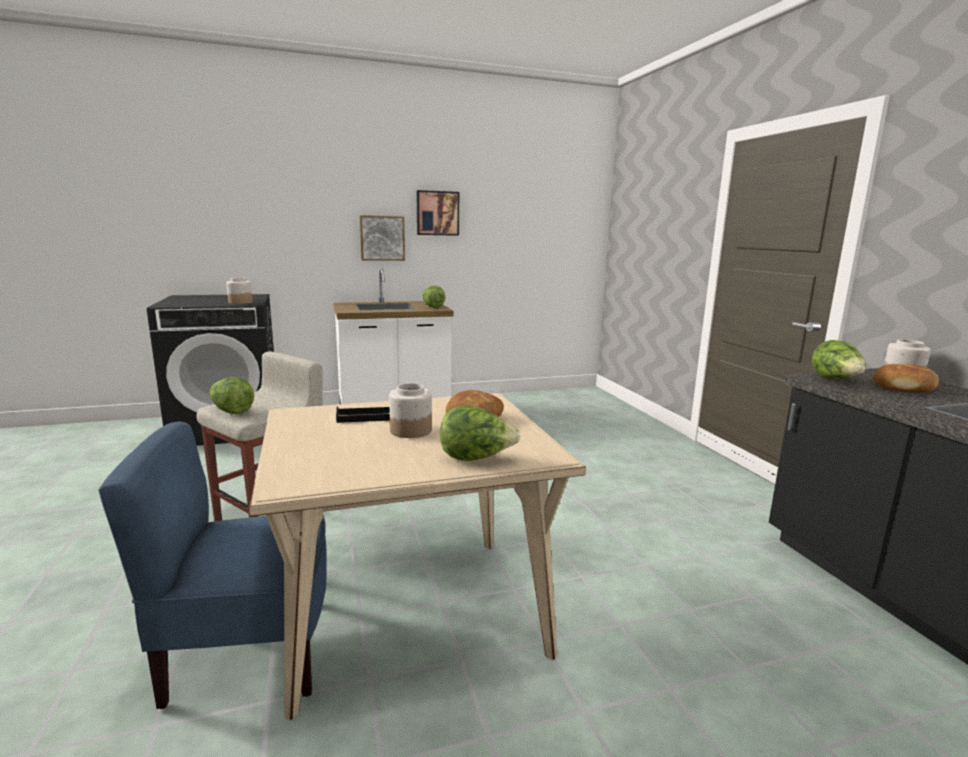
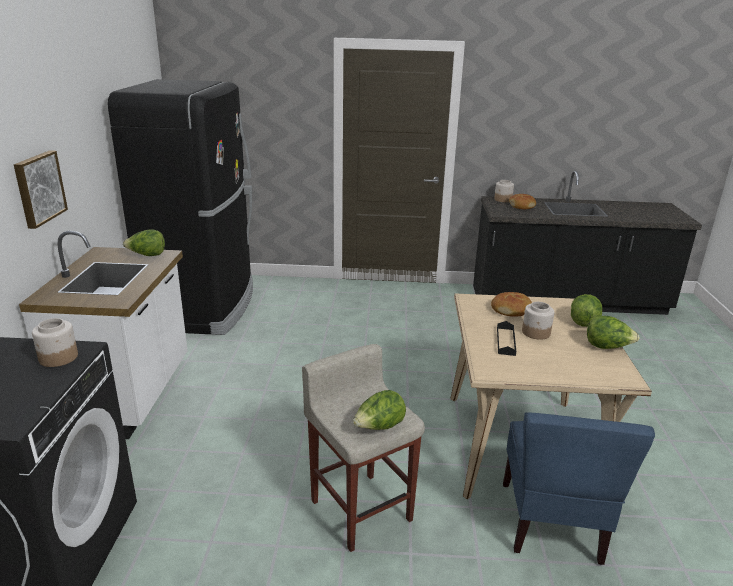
camera: 70 degrees left, 10 degrees up
(437, 213) = (72, 135): picture -> none
(547, 403) = (204, 306): none -> black fridge
(835, 380) = (505, 212): lettuce -> lettuce (607, 347)

